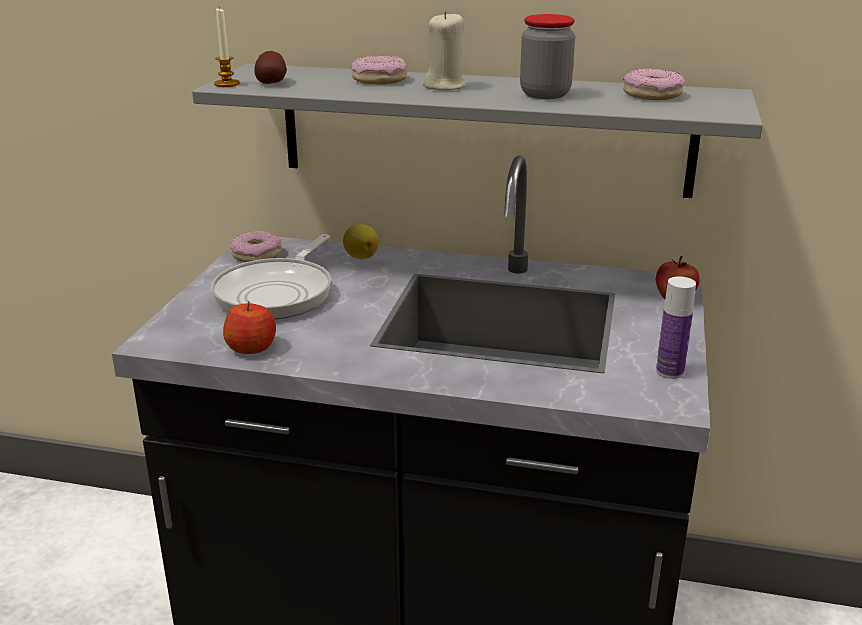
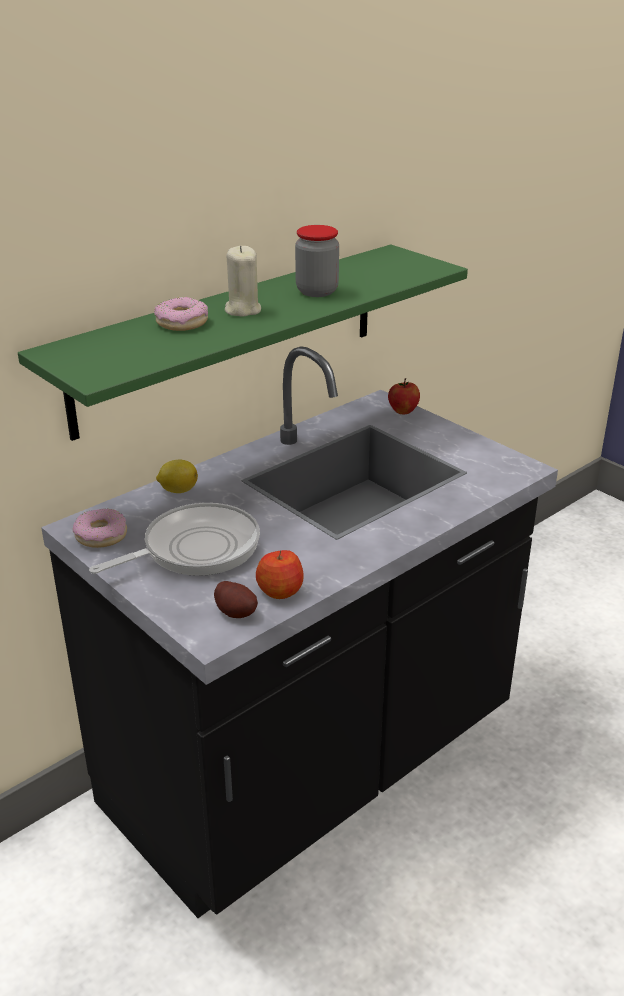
camera: 55 degrees left, 5 degrees up
(227, 84) = (91, 376): candle -> none
(272, 83) = (120, 359): potato -> potato (236, 612)
(278, 293) = (195, 549): frying pan -> frying pan turned 90 degrees counterclockwise
(483, 129) = (231, 337): grey shelf -> green shelf
(652, 94) = (365, 268): donut -> none
(669, 372) = (488, 453): bottle -> none

